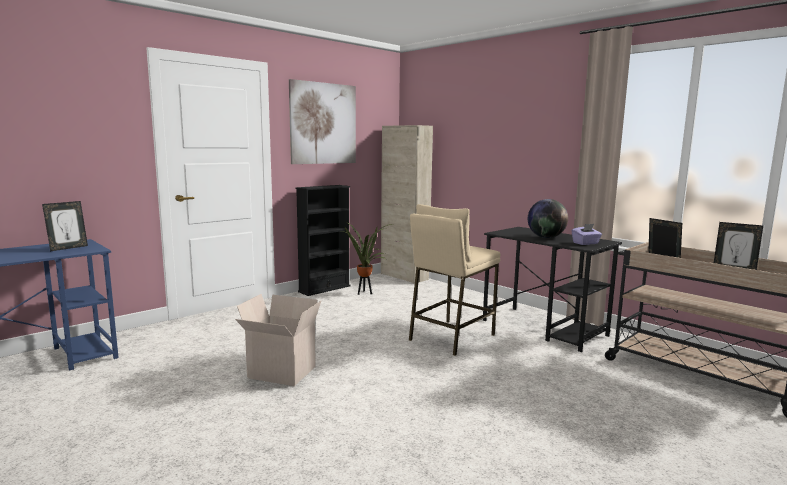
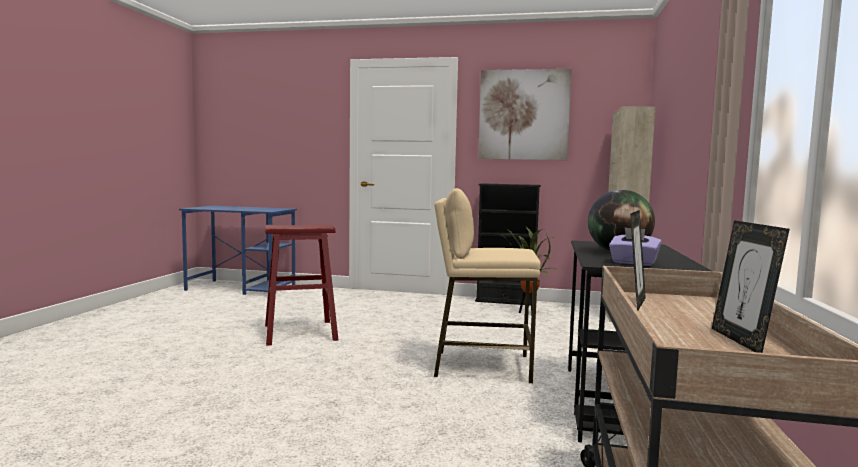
camera: 55 degrees right, 5 degrees down
(68, 248) = (264, 209): picture frame -> none
(280, 373) = (300, 332): cardboard box -> red stool

